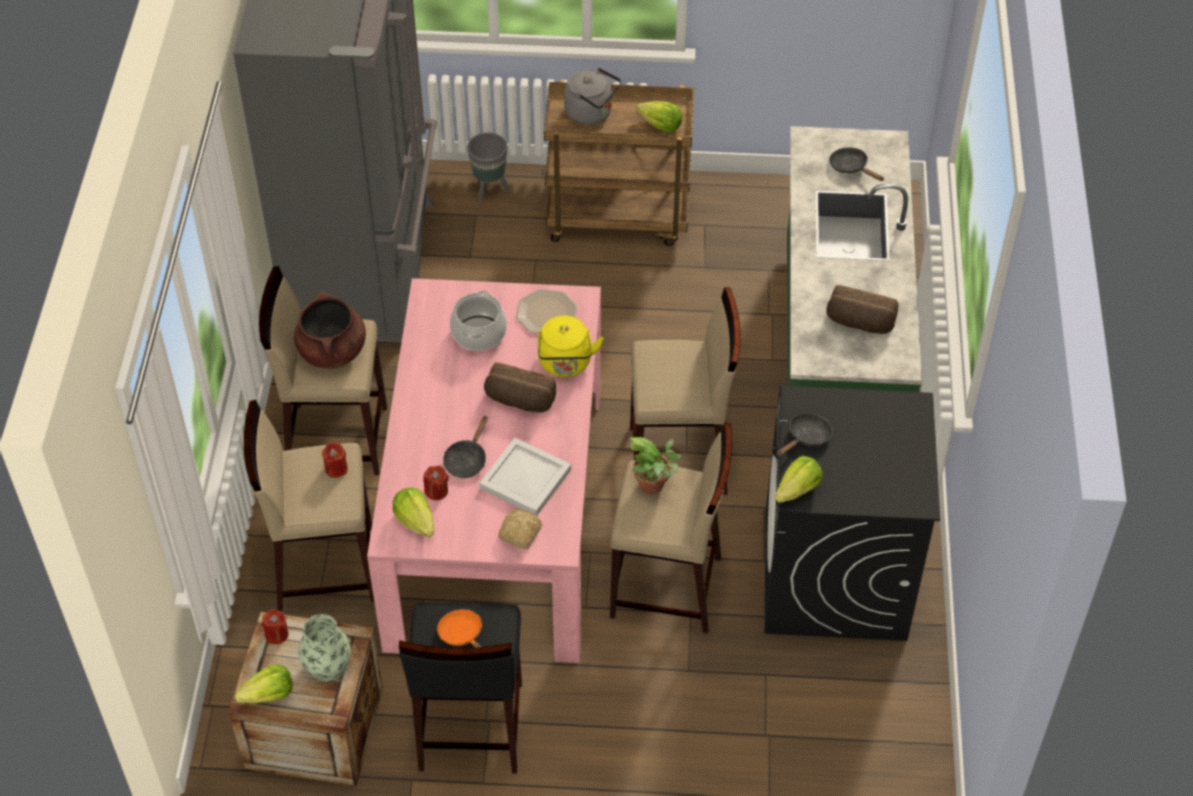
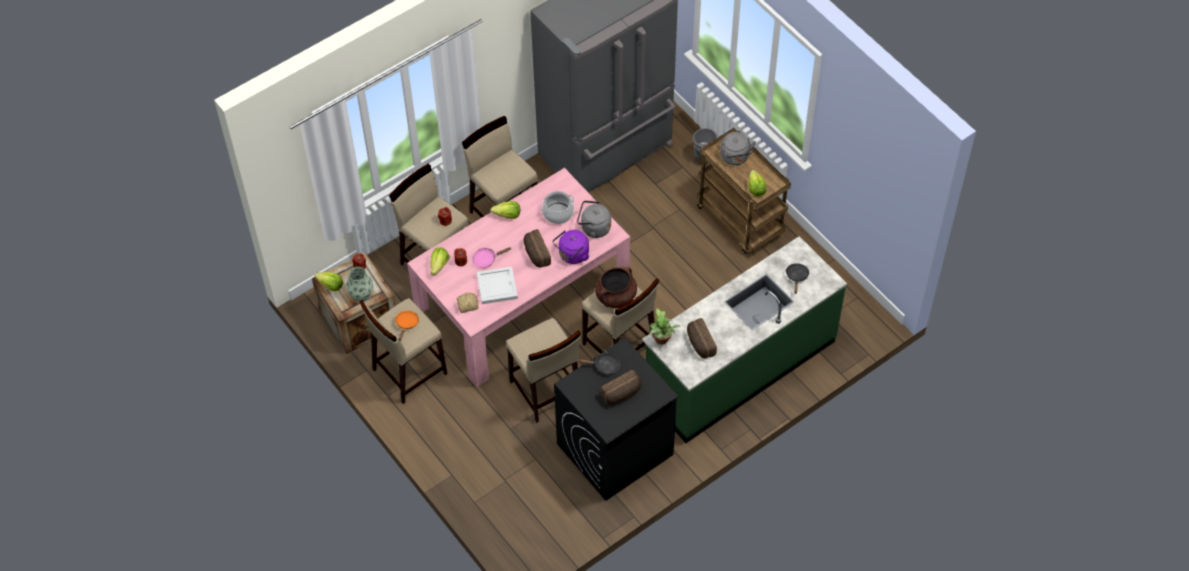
camera: 50 degrees right, 5 degrees up
(332, 351) = (503, 172): brown cooking pot -> brown cooking pot (616, 297)
(467, 460) = (487, 259): black frying pan -> pink frying pan
(469, 727) = (408, 371): black stool -> beige stool
(546, 313) = (593, 228): plate -> grey kettle
(565, 364) = (572, 256): yellow kettle -> purple kettle
(654, 486) = (545, 335): potted plant -> potted plant (662, 340)
(797, 490) = (571, 382): lettuce -> lettuce (507, 215)
(872, 449) = (622, 394): none -> bread

